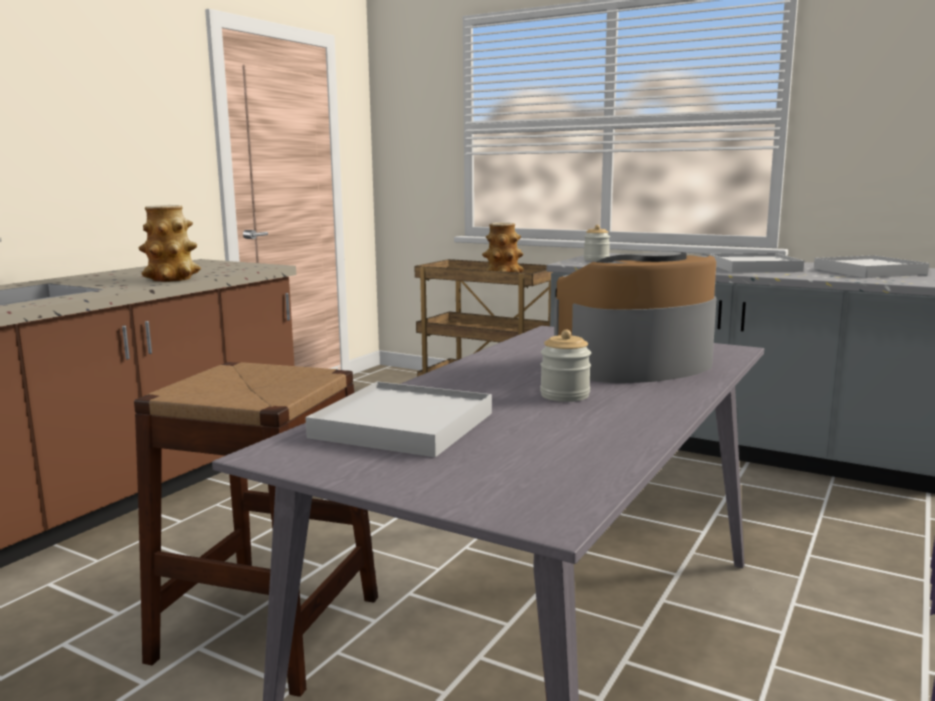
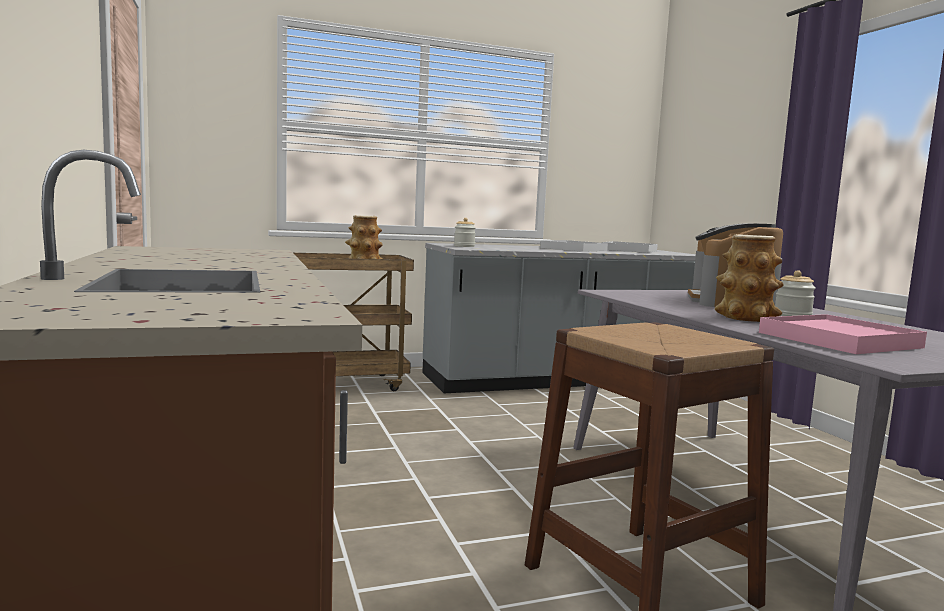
camera: 50 degrees left, 5 degrees down
(172, 279) = (257, 261): vase -> vase (746, 318)
(403, 425) = (838, 340): white tray -> pink tray

